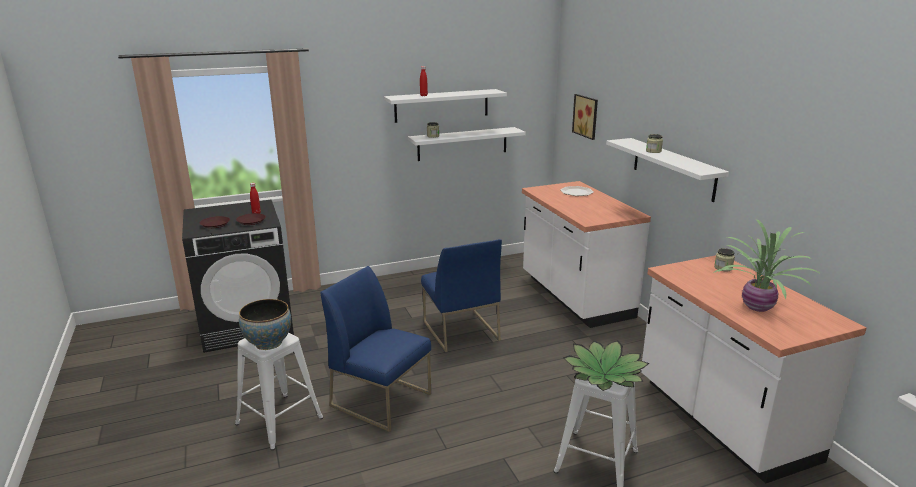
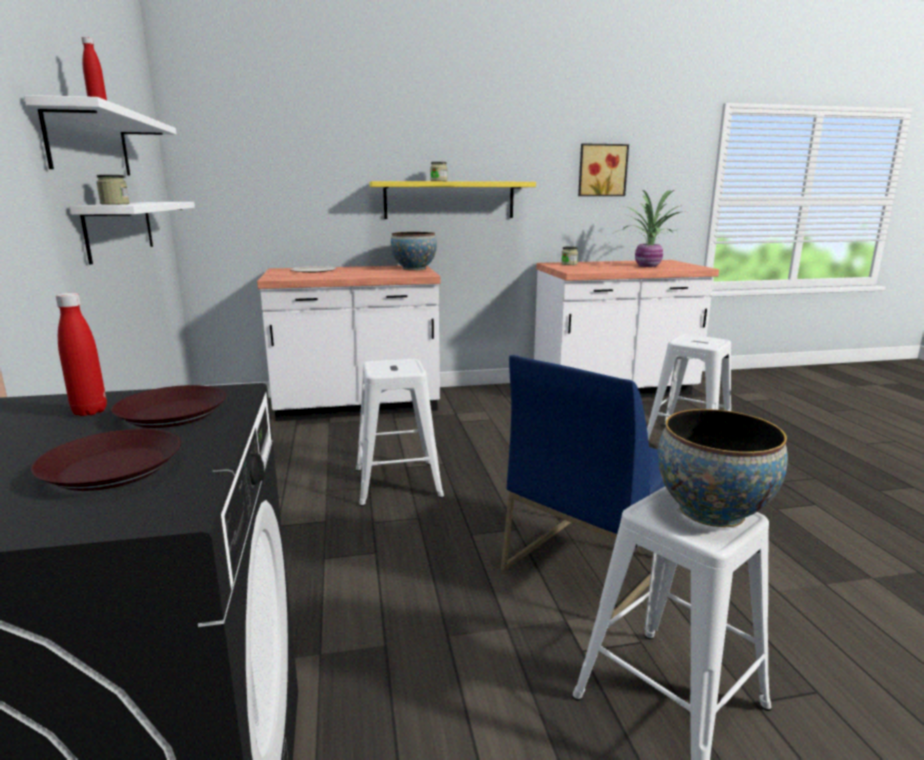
camera: 80 degrees left, 5 degrees down
(460, 330) = (399, 483): blue chair -> white stool
(586, 116) = (263, 172): picture -> picture (602, 170)
(604, 374) = (700, 340): potted plant -> none
(616, 215) = (414, 269): none -> bowl
(673, 168) = (449, 200): white shelf -> yellow shelf

